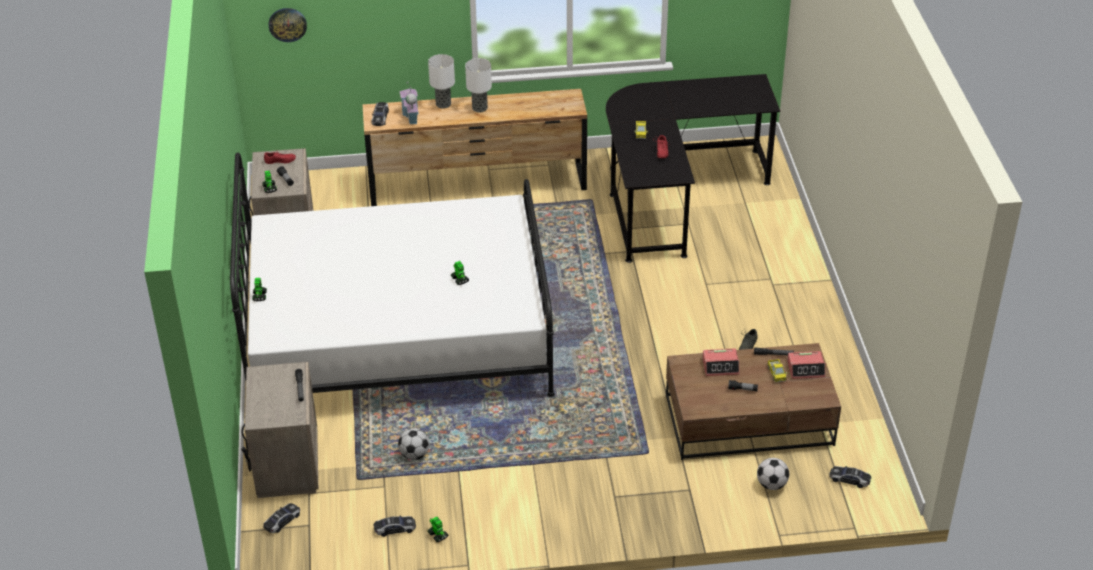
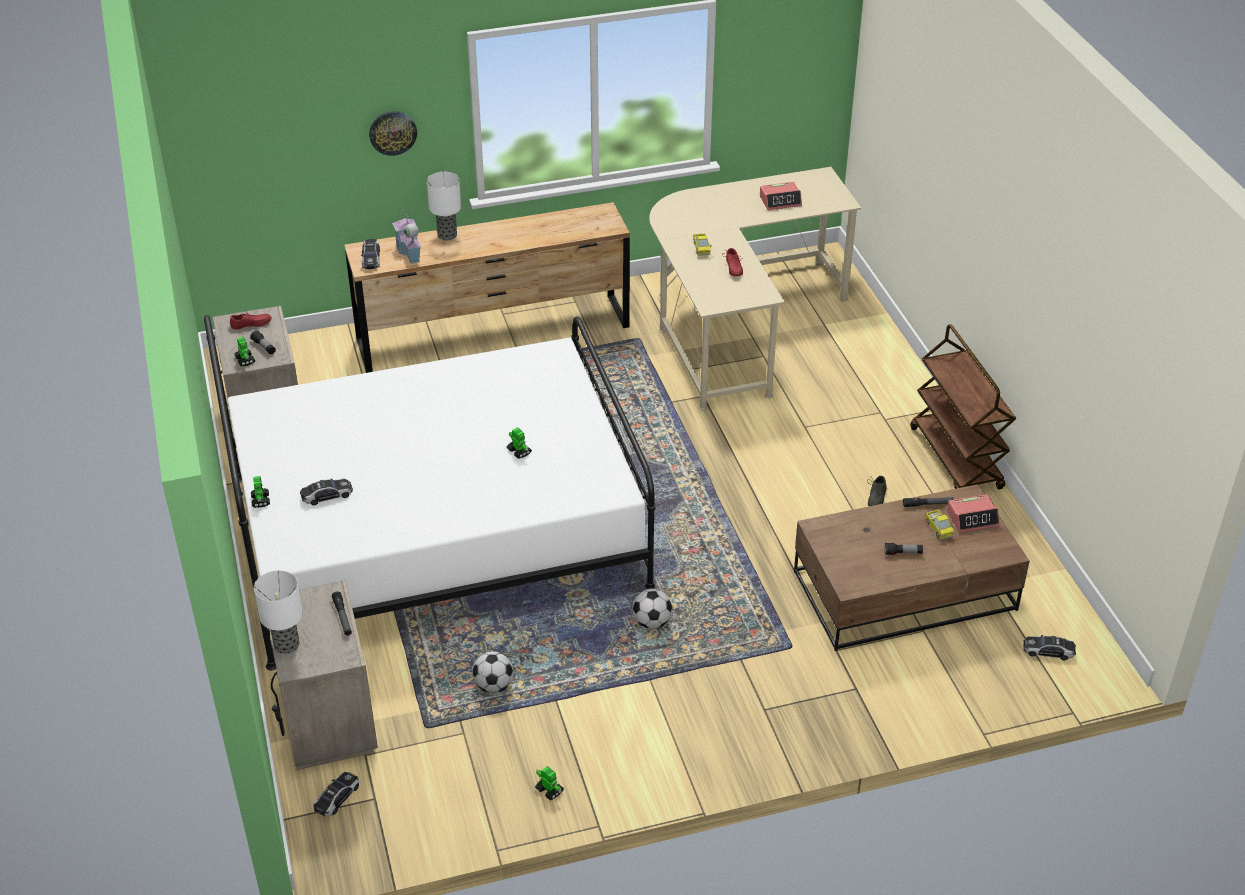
camera: 10 degrees left, 0 degrees up
(287, 24) = (241, 148): wall clock -> wall clock (392, 132)
(395, 529) = (490, 789): toy car -> toy car (327, 495)
(480, 108) = (494, 236): table lamp -> table lamp (287, 645)
(673, 194) = (735, 322): black desk -> beige desk
(720, 366) = (867, 526): alarm clock -> alarm clock (780, 201)
(771, 484) = (955, 669): football -> football (652, 622)
(821, 322) = (956, 459): none -> brown cart

